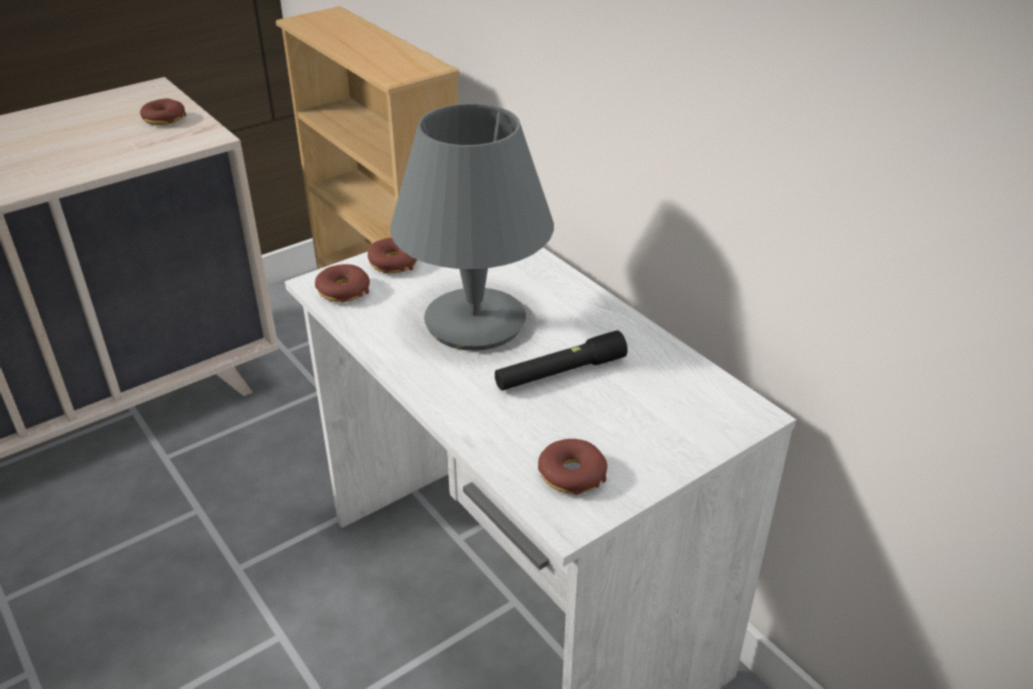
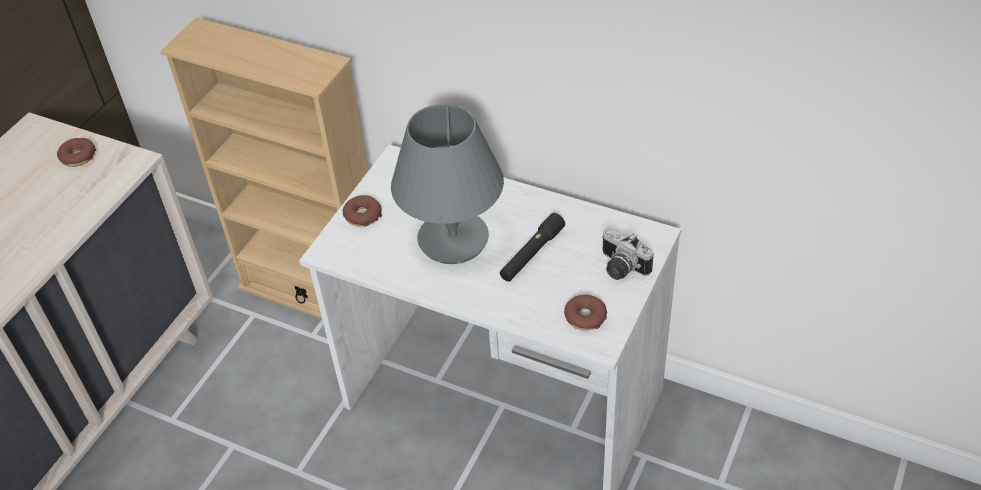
camera: 25 degrees left, 10 degrees up
(343, 291) = (347, 251): donut -> none
(669, 434) = (620, 268): none -> camera

